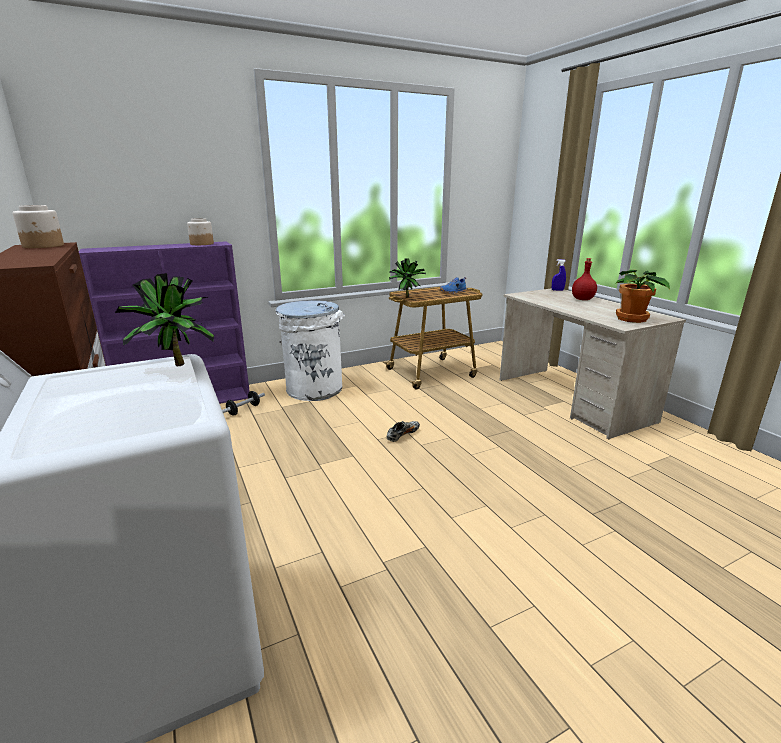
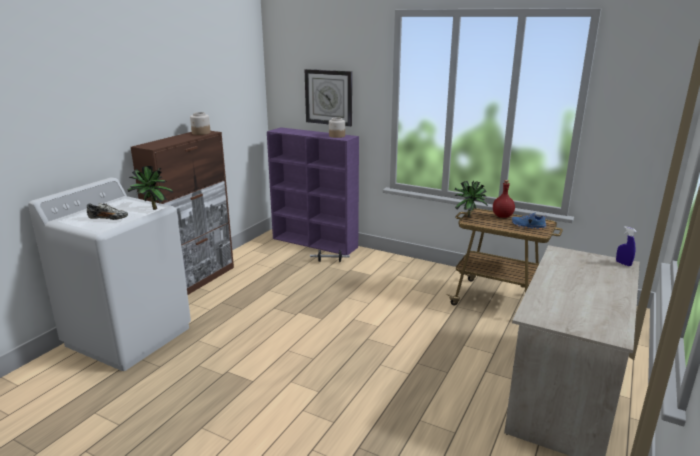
camera: 55 degrees right, 0 degrees up
(166, 192) = (329, 97): none -> wall clock
(314, 389) = (390, 268): white trash can -> none
(403, 435) = (371, 326): shoe -> shoe (108, 219)
(582, 299) = (607, 282): red bottle -> red bottle (502, 216)
(632, 319) = (568, 318): potted plant -> none

